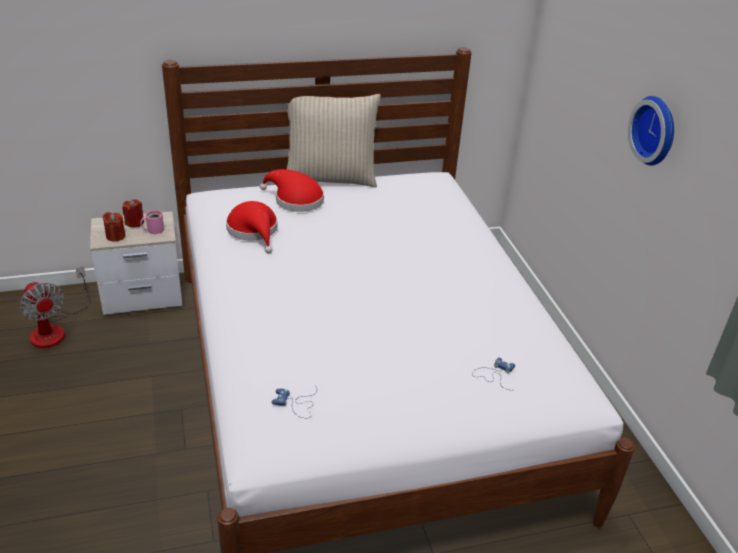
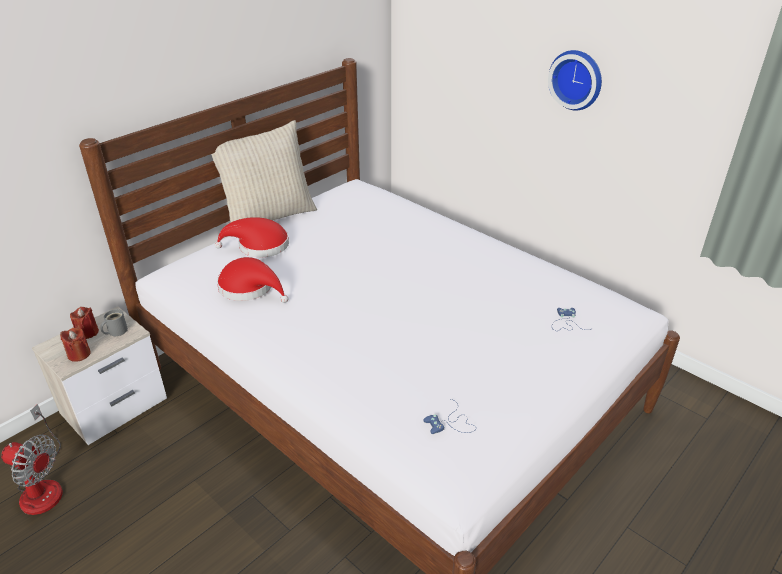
camera: 30 degrees left, 0 degrees up
(154, 229) = (116, 331): pink mug -> grey mug

